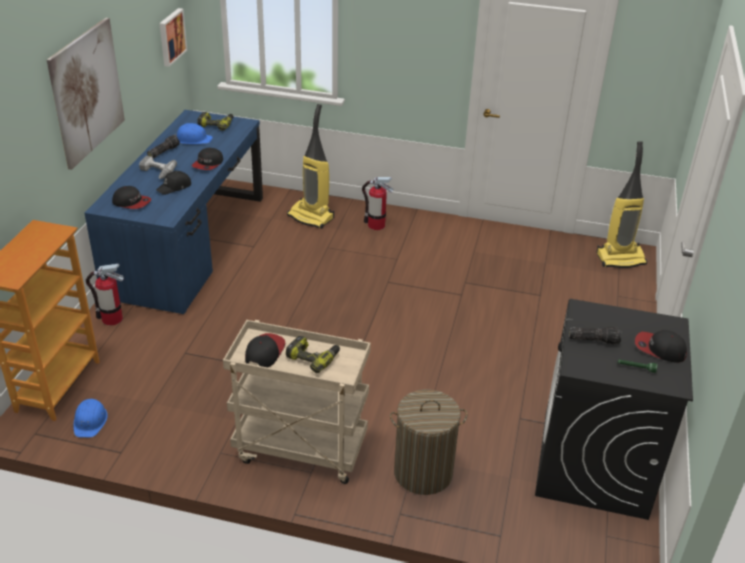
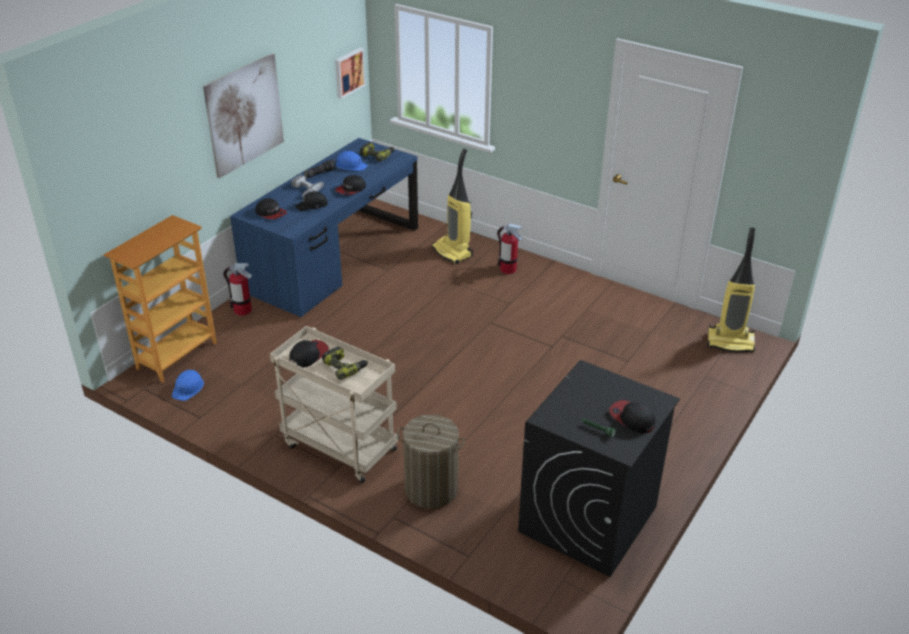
camera: 20 degrees right, 0 degrees up
(594, 339) = (576, 398): flashlight -> none

